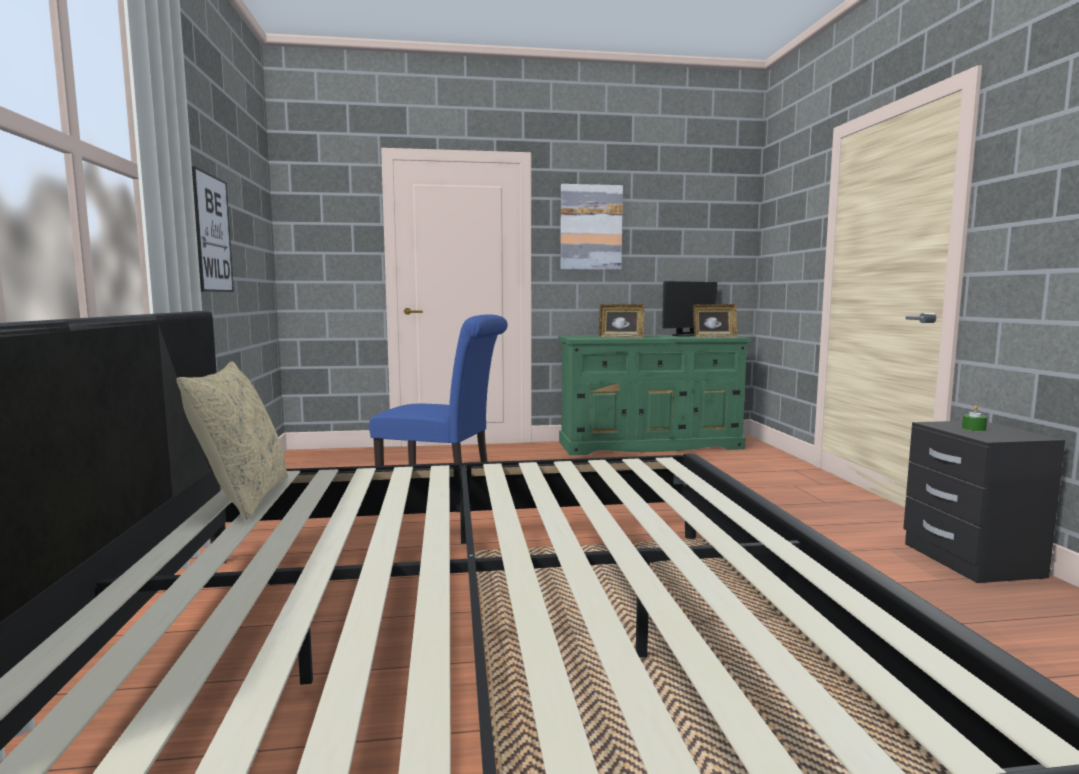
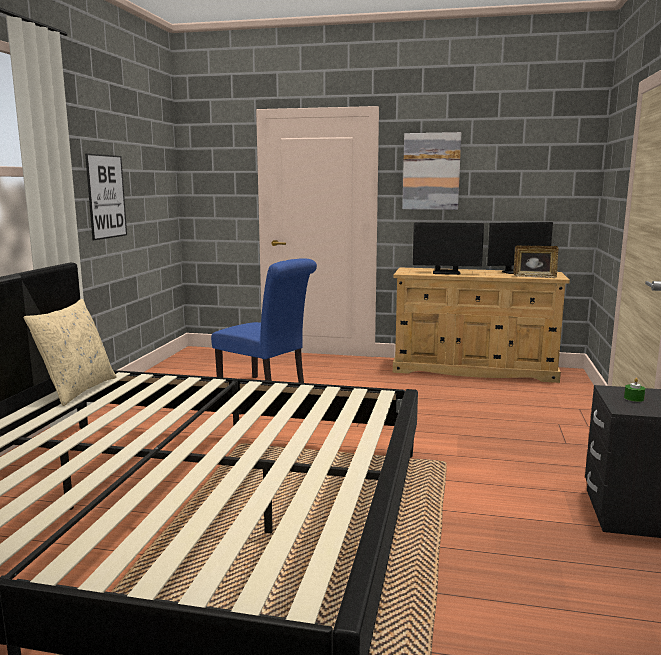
camera: 20 degrees right, 5 degrees up
(621, 337) = (446, 273): picture frame -> monitor
(650, 445) = (474, 369): green dresser -> beige dresser

